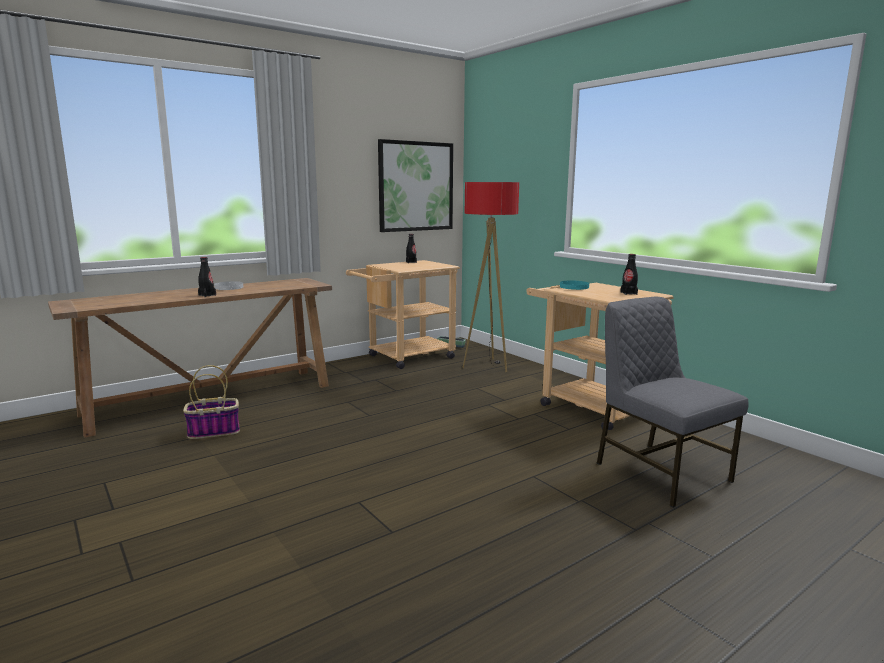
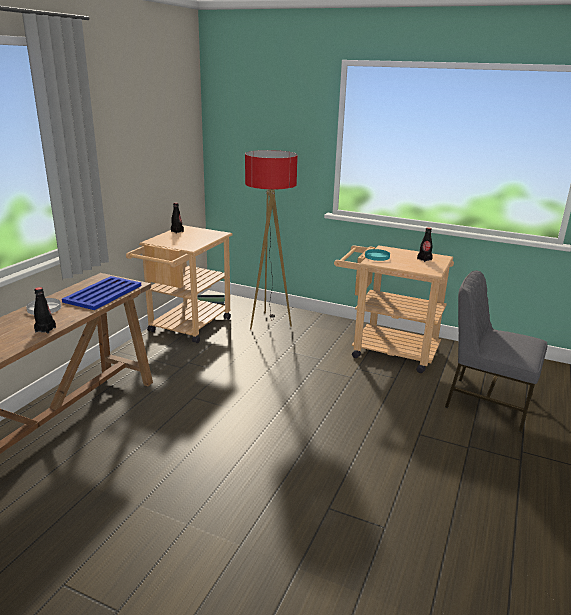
camera: 30 degrees left, 10 degrees up
(215, 431) = (104, 475): basket -> none
(285, 286) = (104, 293): none -> blue tray
(416, 186) = (169, 150): picture -> none

